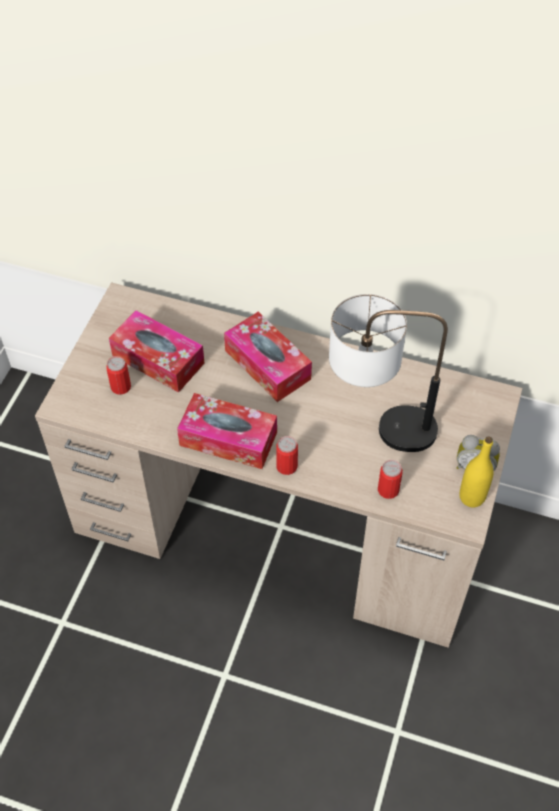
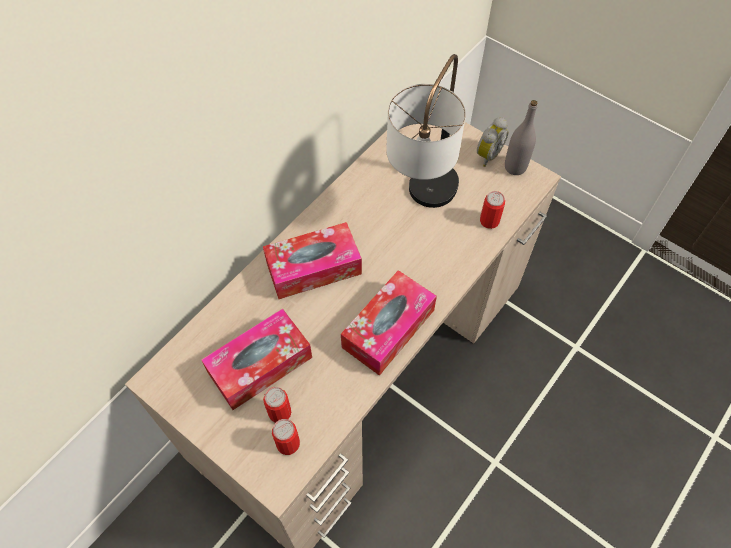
camera: 70 degrees left, 5 degrees up
(286, 466) = (438, 289): can -> can (288, 443)
(471, 497) = (515, 167): yellow bottle -> grey bottle

